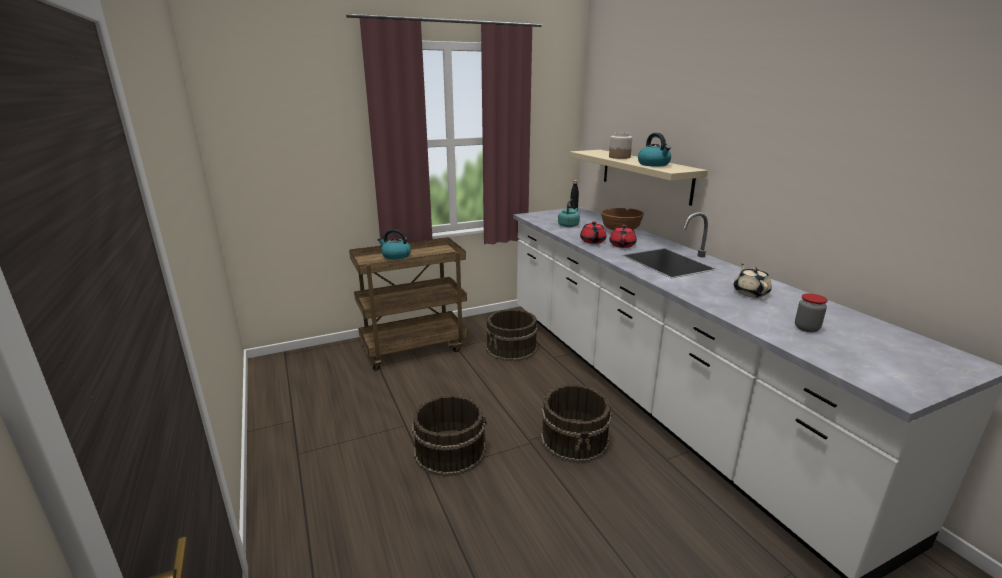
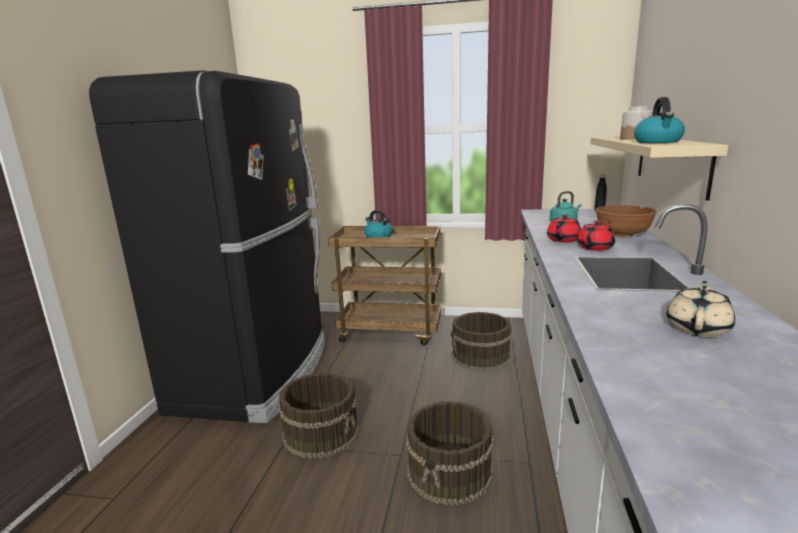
camera: 35 degrees right, 5 degrees down
(322, 426) = (256, 374): none -> black fridge
(806, 328) = (718, 399): jar -> none

